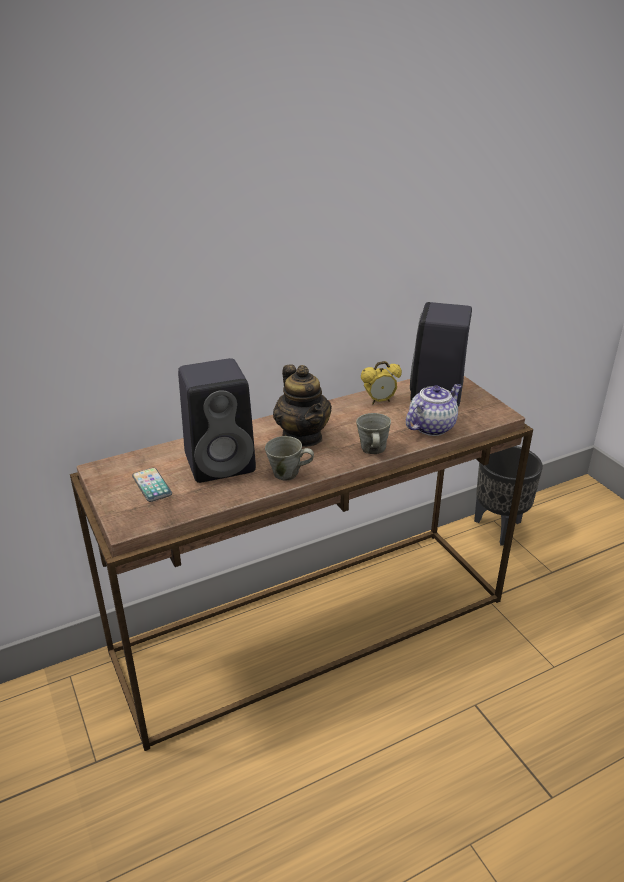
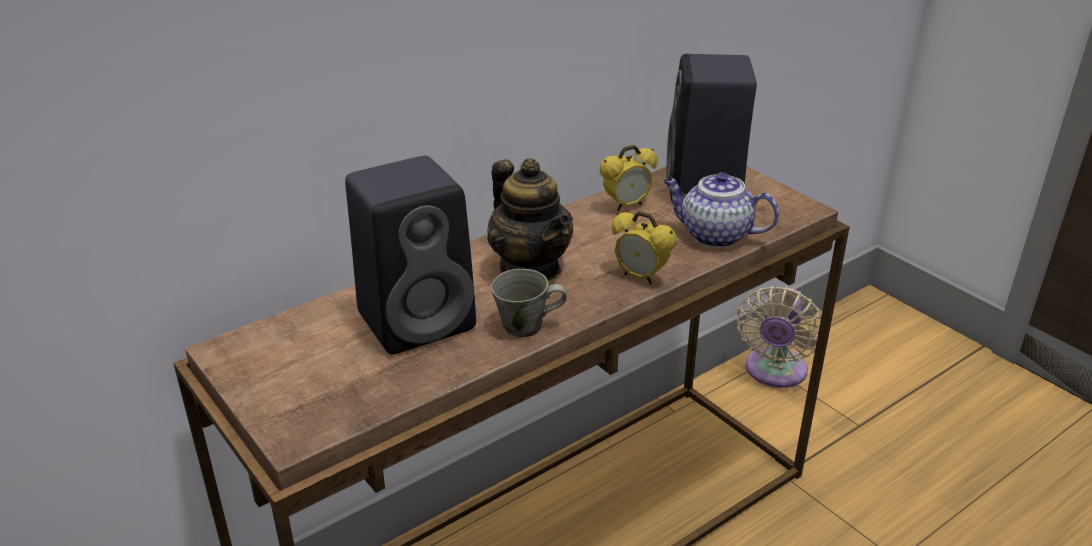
camera: 10 degrees left, 0 degrees up
(152, 485) = (318, 367): phone -> none
(372, 449) = (640, 277): grey mug -> alarm clock
(432, 426) = (714, 235): teapot -> teapot turned 105 degrees counterclockwise
(499, 528) = (774, 372): black planter -> beige fan

